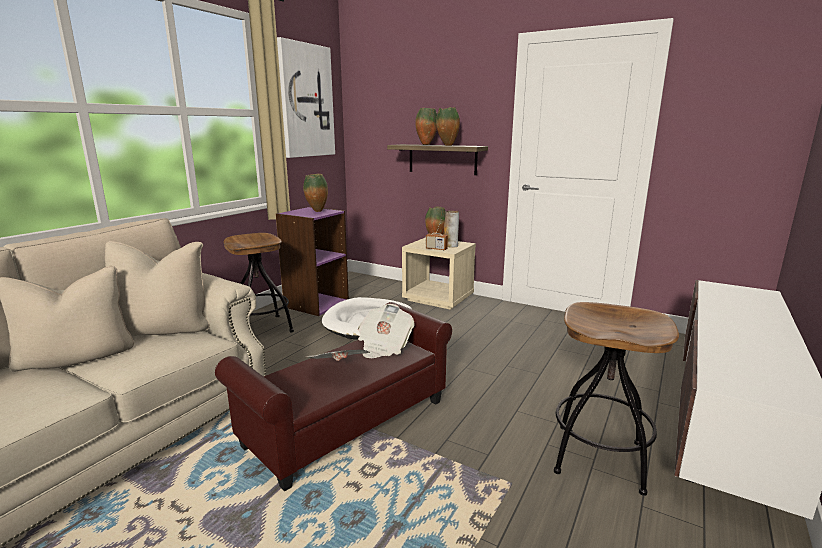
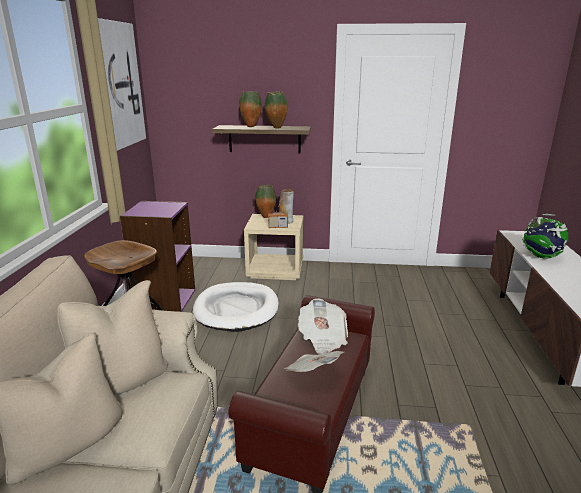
camera: 25 degrees left, 5 degrees up
(317, 211) = (161, 207): vase -> none
(599, 457) = (503, 384): brown stool -> none
(725, 312) = (541, 257): none -> globe

